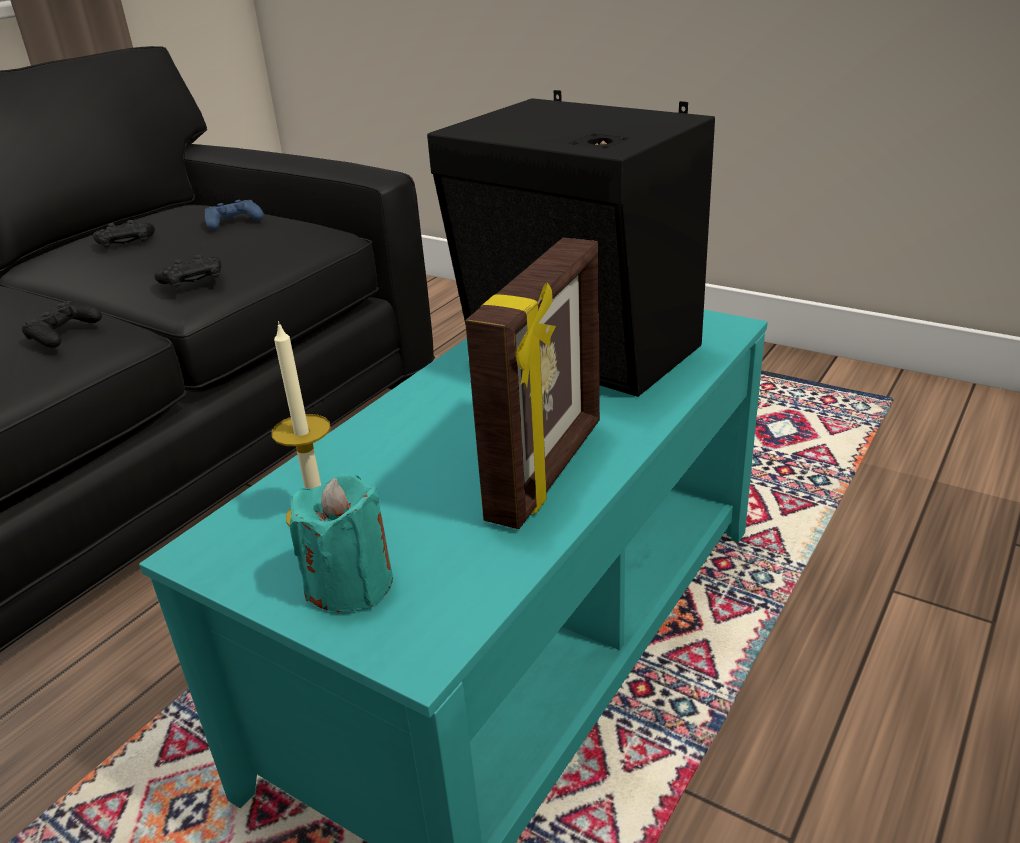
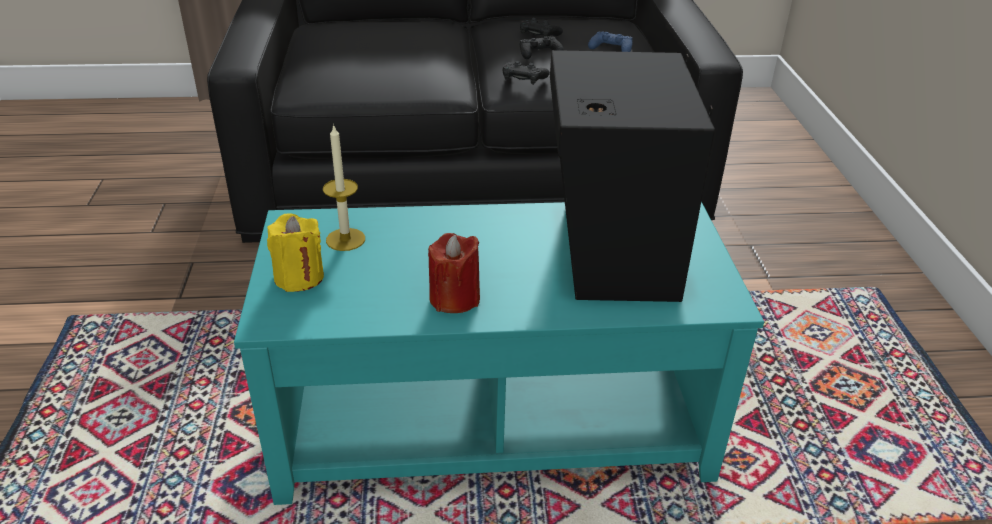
camera: 50 degrees right, 5 degrees up
(63, 333) = (423, 77): black game controller -> black game controller (539, 53)
(350, 584) = (299, 277): turquoise candle -> yellow candle
(549, 471) = (454, 298): picture frame -> red candle

